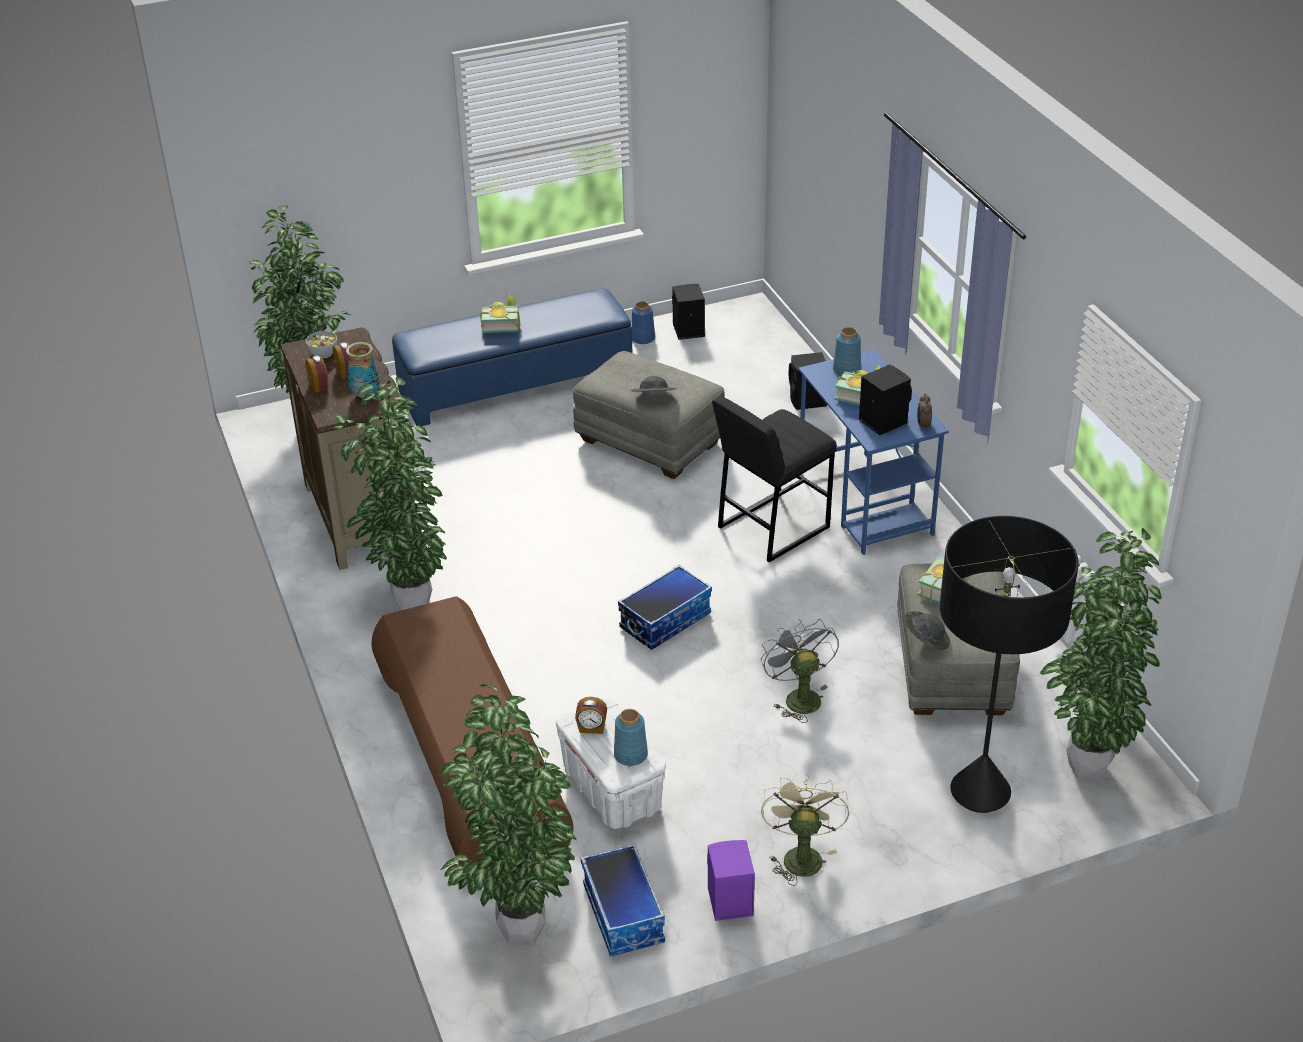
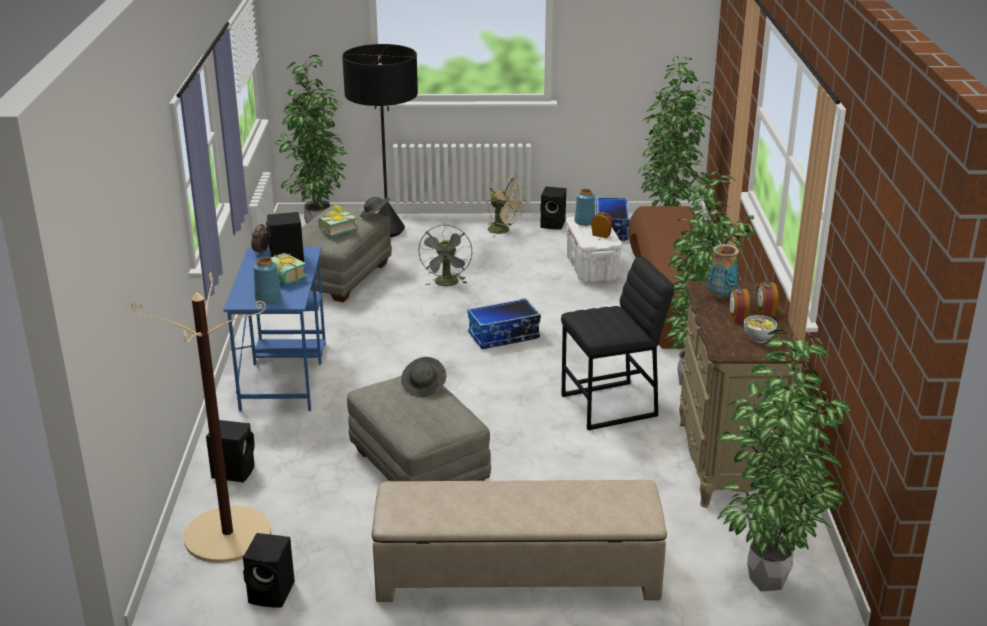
camera: 160 degrees left, 10 degrees down
(501, 324) = (530, 507): book -> none
(516, 382) = (516, 573): blue bench -> beige bench
(643, 338) = (332, 596): blue vase -> none
(728, 901) = (554, 224): purple speaker -> black speaker
(760, 356) = (227, 534): none -> beige clothes rack
(771, 528) = (375, 375): black chair -> black chair (611, 405)
(801, 855) = (503, 231): beige fan -> beige fan turned 75 degrees counterclockwise

